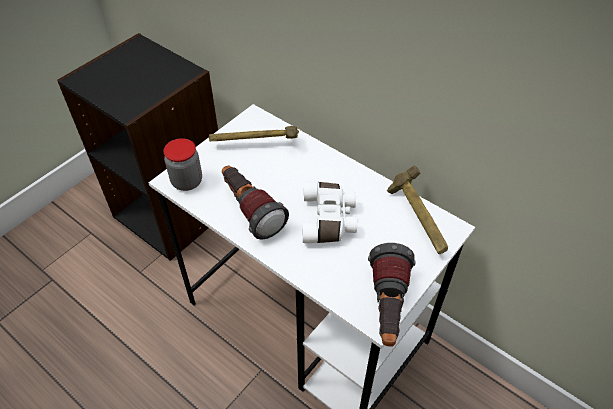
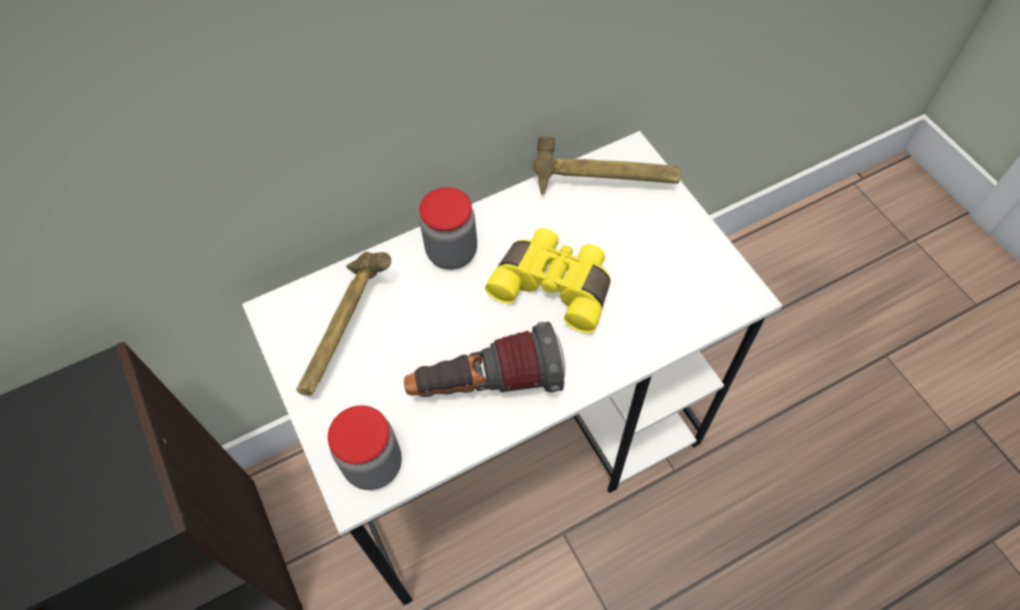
camera: 65 degrees left, 10 degrees up
(326, 168) = (452, 252): none -> jar
(329, 219) = (555, 285): white binoculars -> yellow binoculars
(387, 308) = (729, 275): flashlight -> none

